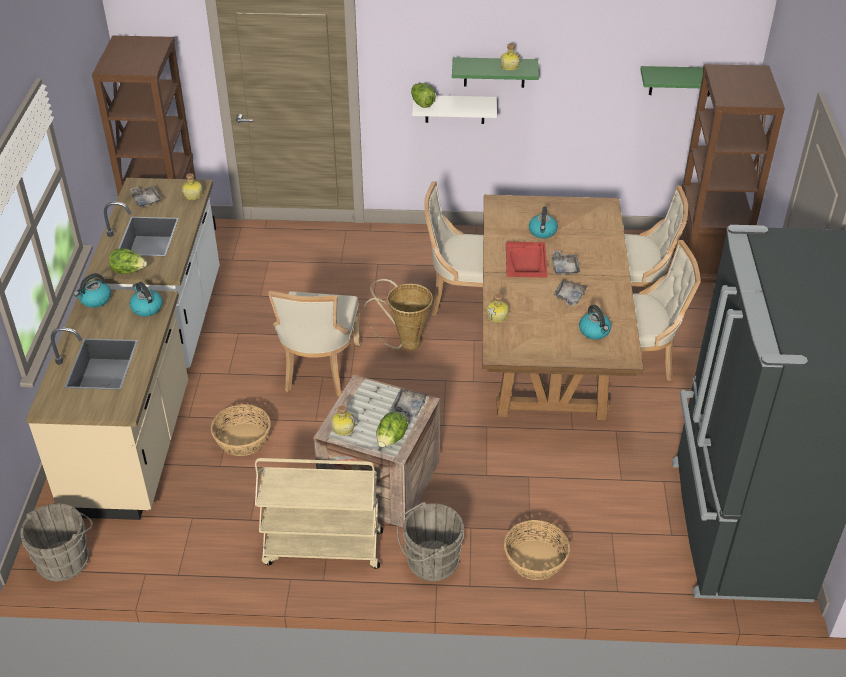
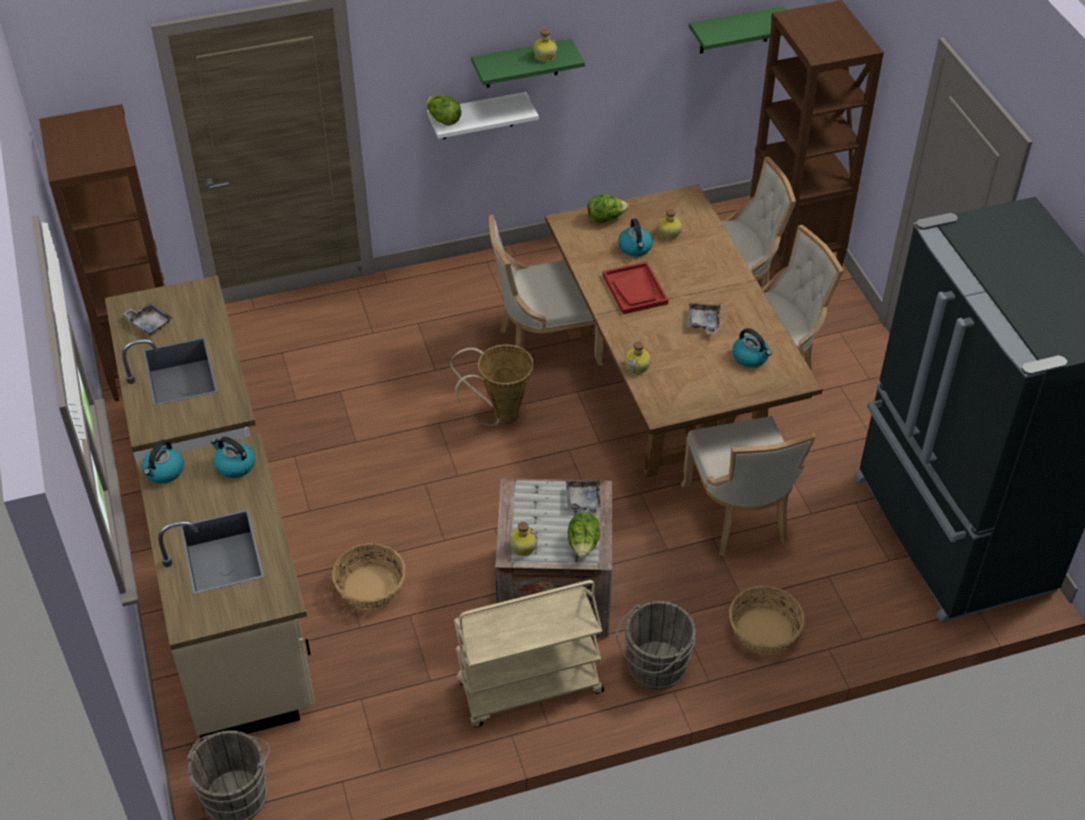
camera: 20 degrees left, 5 degrees up
(129, 271) = (184, 423): lettuce -> lettuce (606, 218)
(192, 195) = (205, 302): bottle -> bottle (668, 234)
(319, 370) = (416, 476): beige chair -> beige chair (739, 516)
(564, 267) = (681, 287): grey tray -> none

